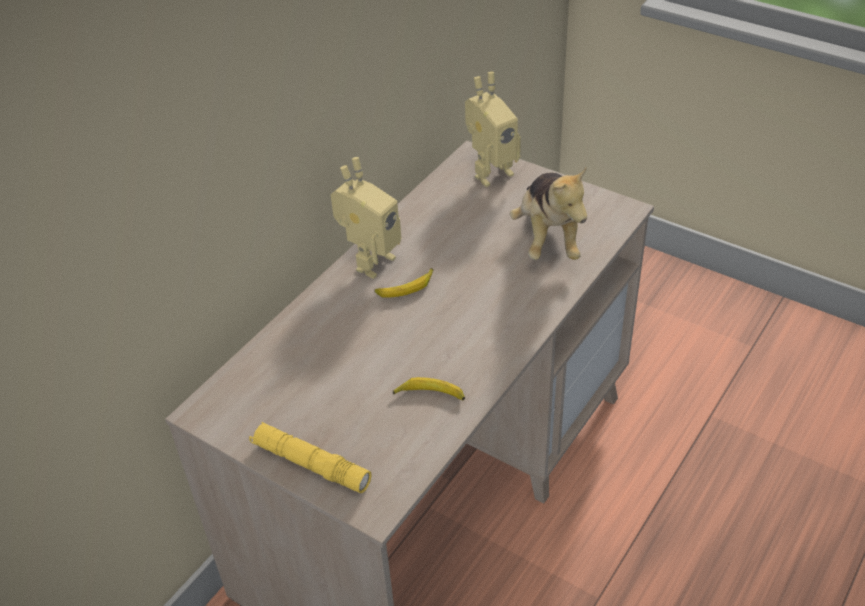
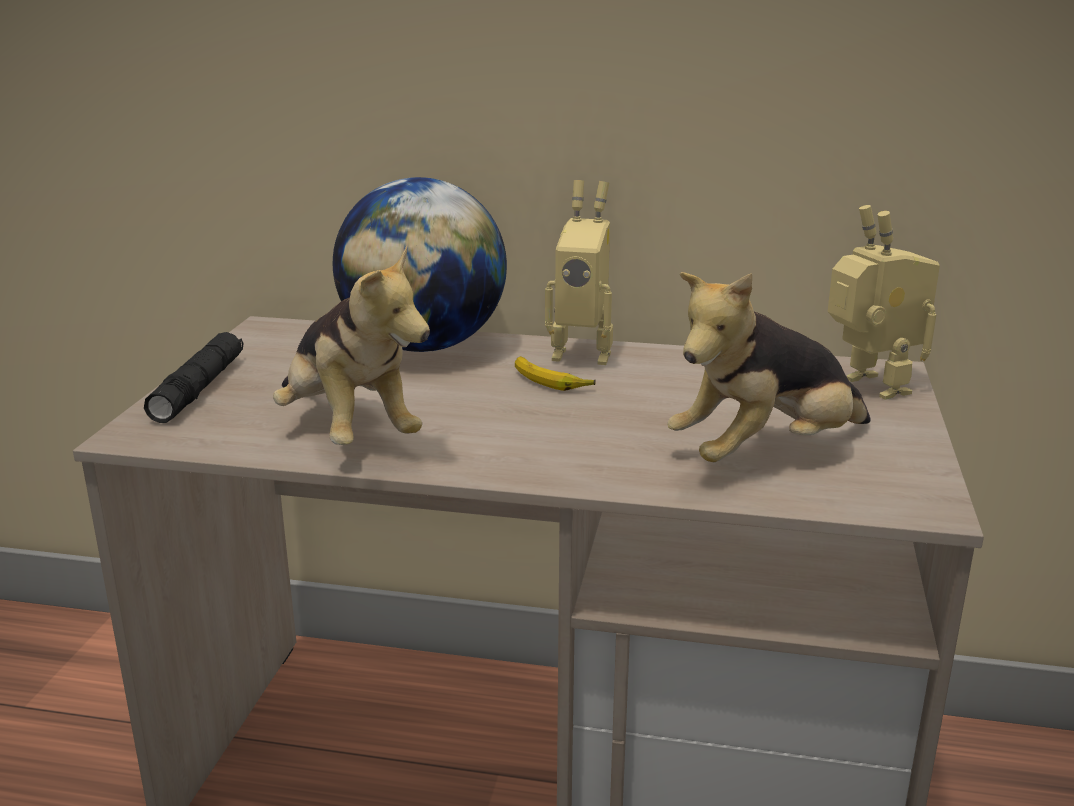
camera: 65 degrees right, 20 degrees down
(306, 332) = (424, 346): none -> globe
(311, 464) = (199, 388): yellow flashlight -> black flashlight
(430, 395) = (348, 431): banana -> plush toy
(490, 172) = (869, 388): toy robot -> toy robot turned 150 degrees counterclockwise

